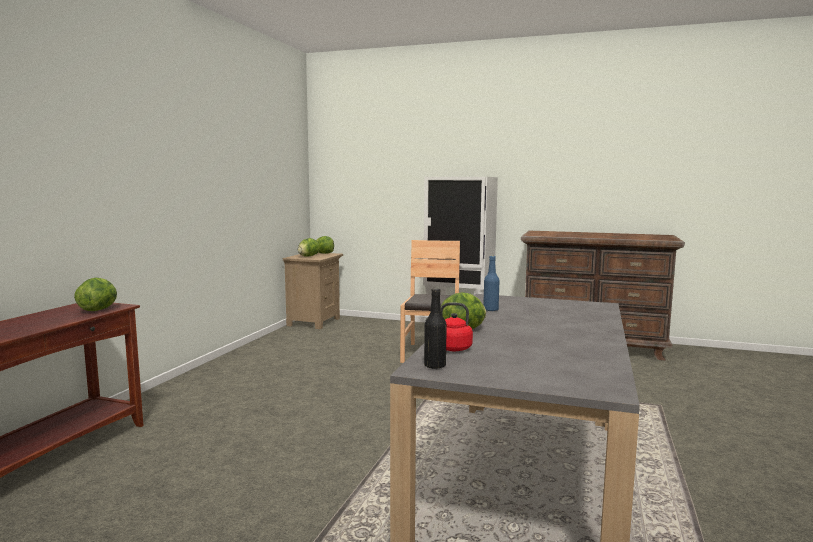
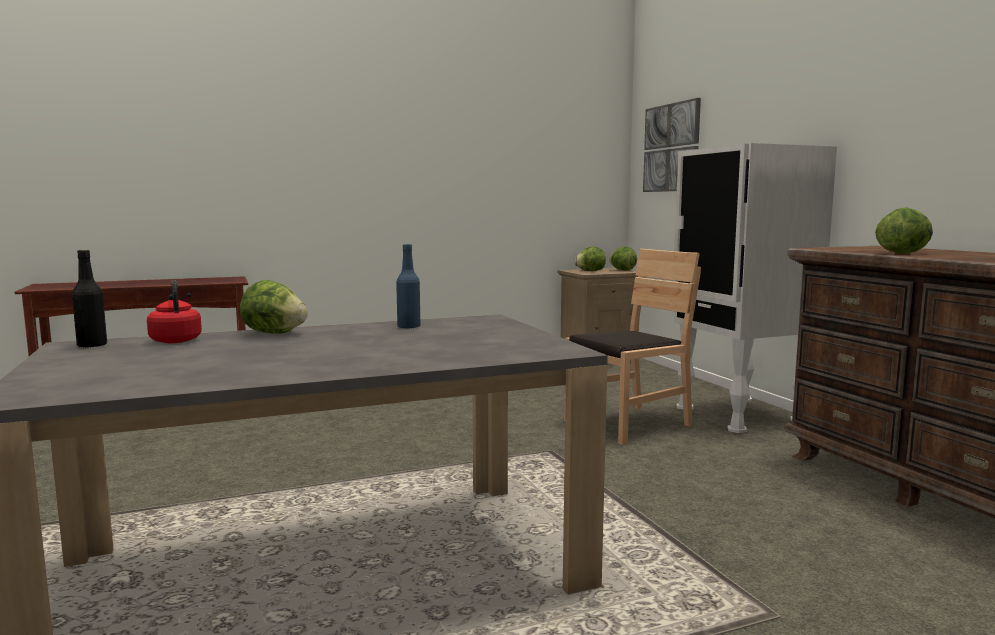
camera: 50 degrees right, 0 degrees up
(99, 310) = (215, 281): lettuce -> lettuce (903, 253)
(356, 167) = (671, 148): none -> picture

